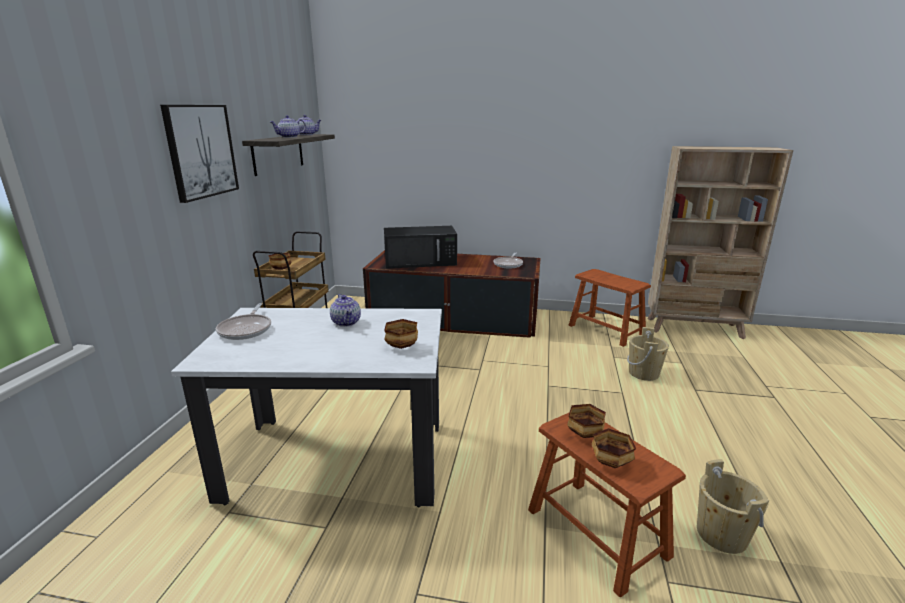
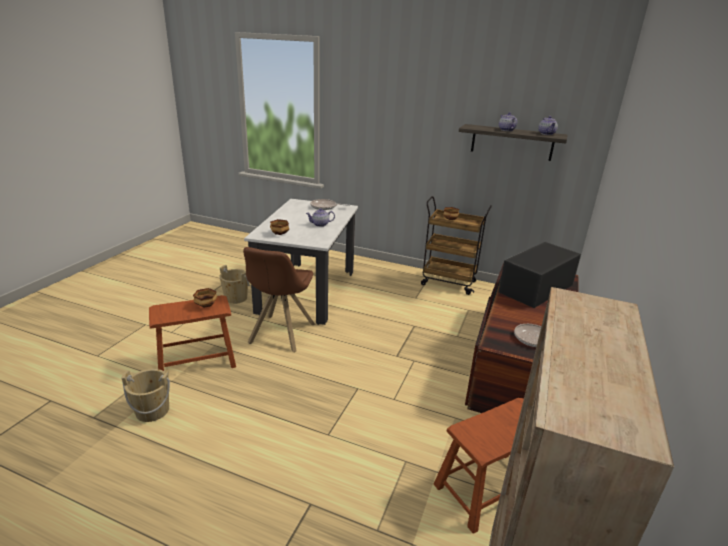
camera: 100 degrees right, 5 degrees up
(201, 151) = (420, 123): picture -> none
(421, 261) = (536, 289): black microwave -> black microwave turned 45 degrees clockwise
(476, 459) = (281, 333): none -> brown chair
(612, 462) = (178, 306): bowl -> none
(643, 373) = (360, 472): beige bucket -> beige bucket (236, 298)

